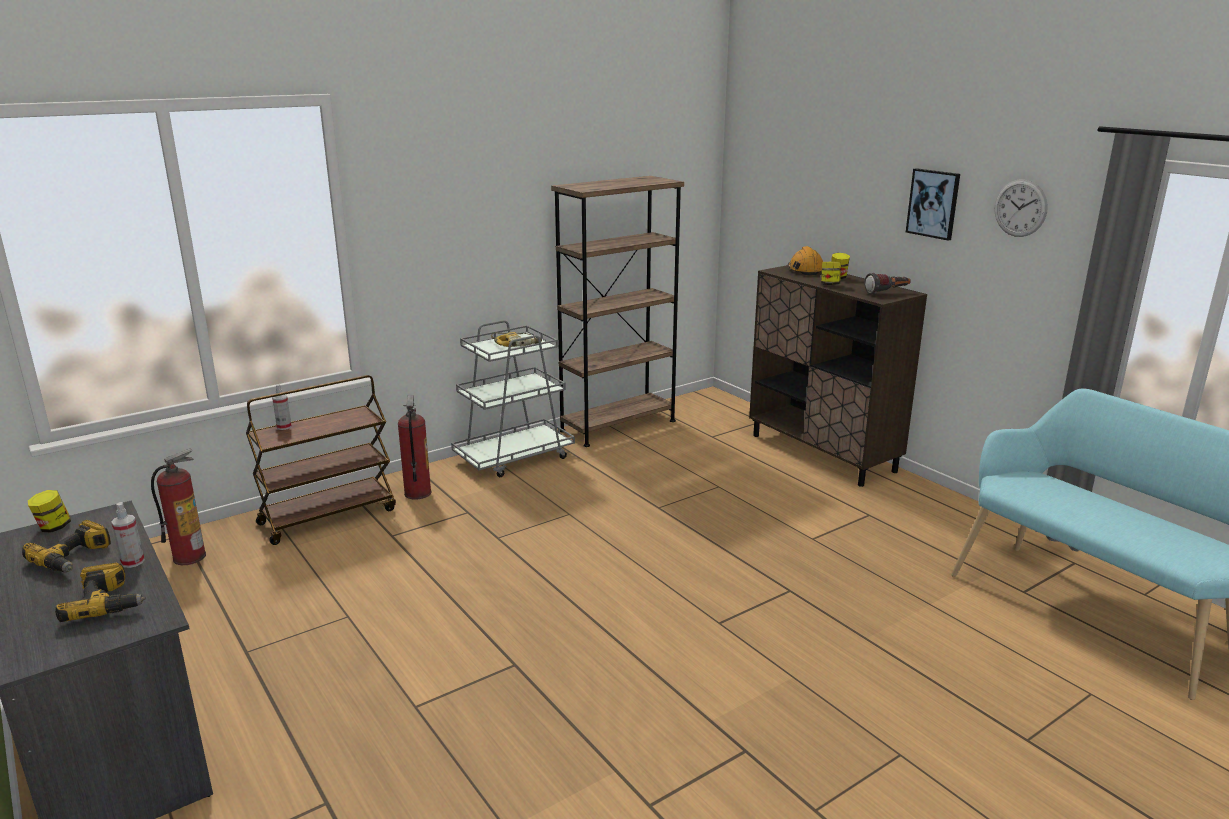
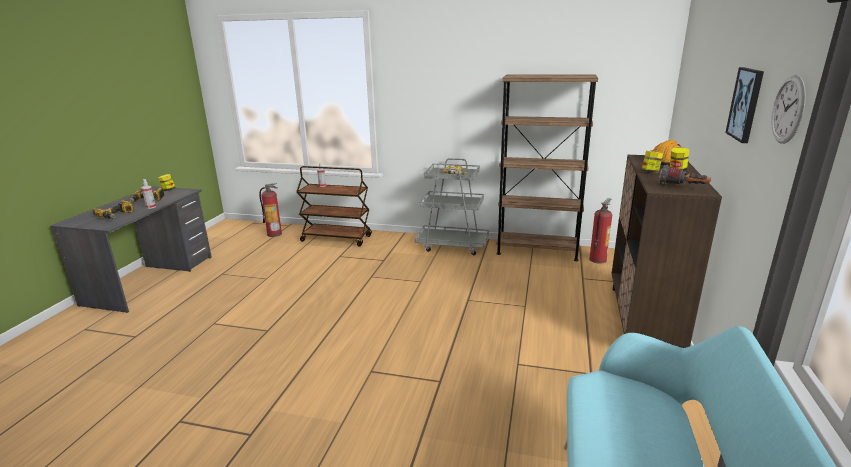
camera: 50 degrees right, 0 degrees up
(417, 493) = (383, 243): fire extinguisher -> fire extinguisher (597, 259)

